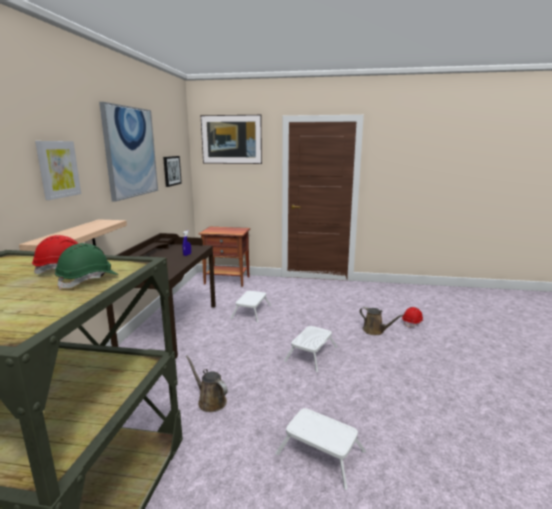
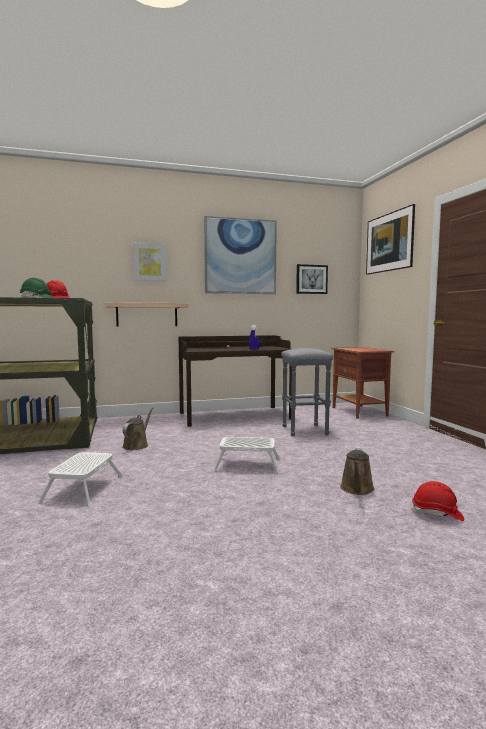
camera: 65 degrees right, 10 degrees down
(251, 311) = (304, 430): white step ladder -> grey stool

